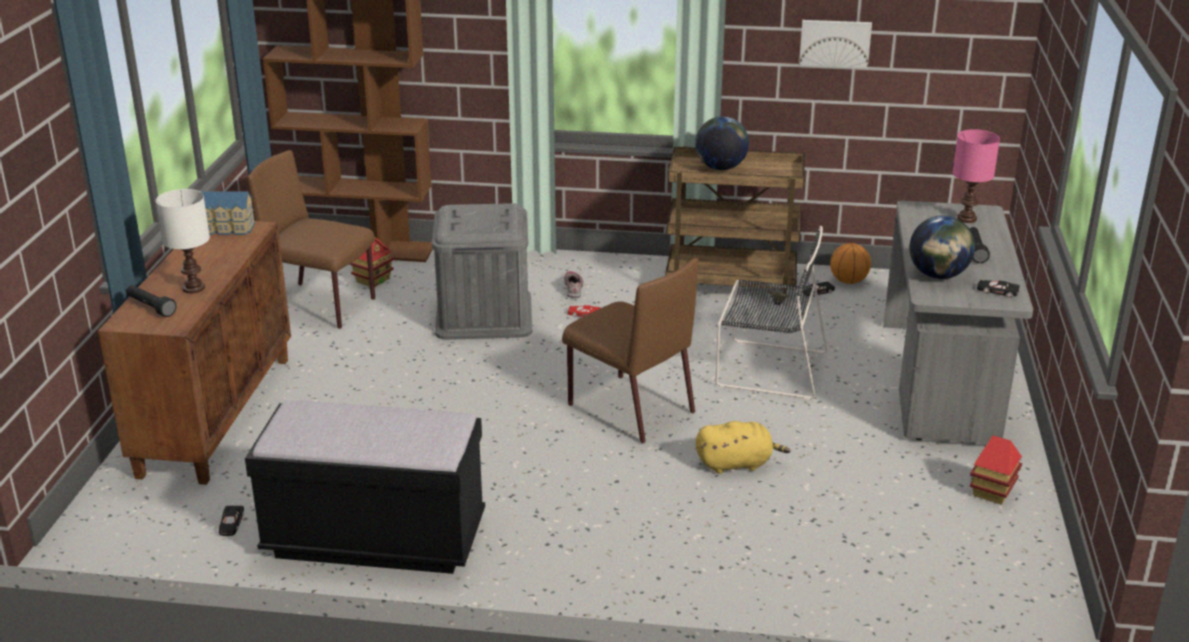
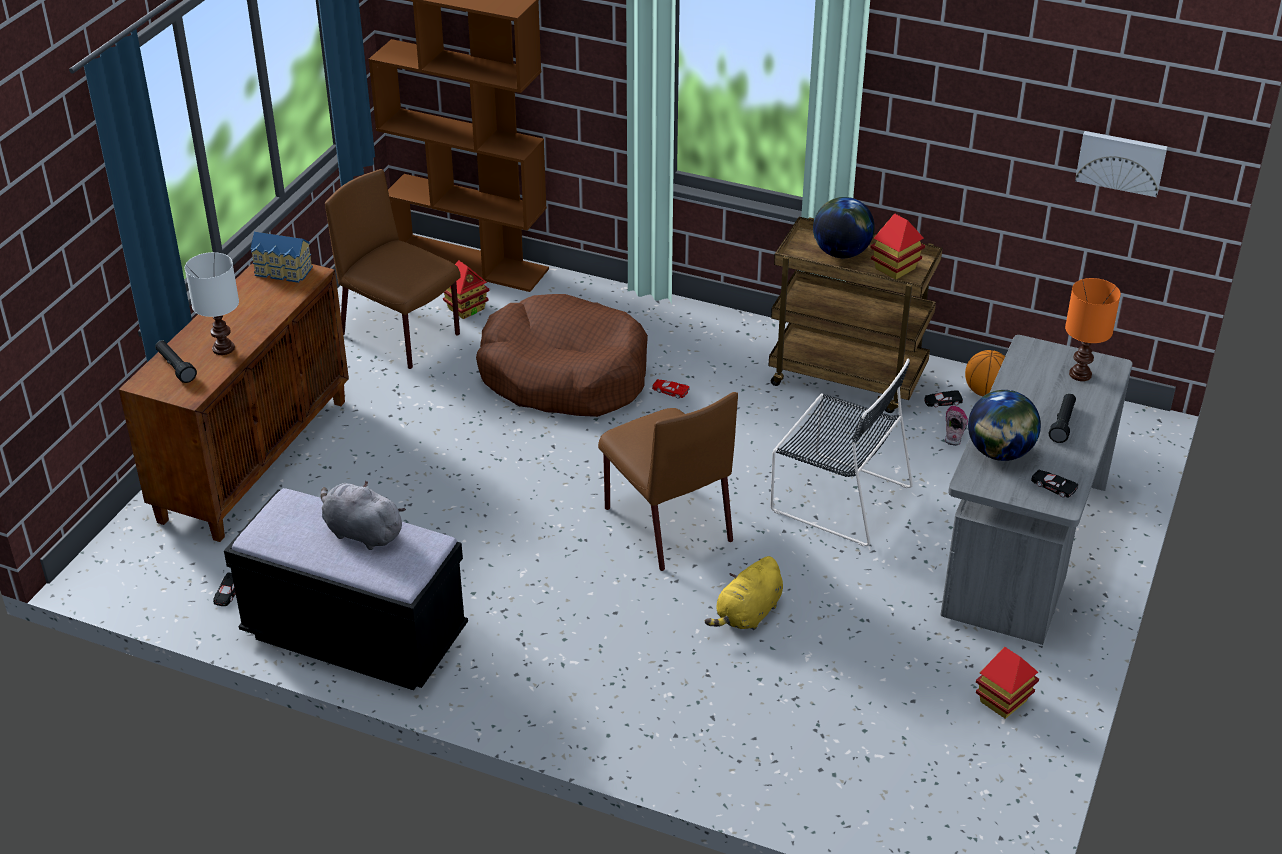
camera: 15 degrees right, 10 degrees up
(381, 422) = (361, 532): none -> grey plush toy
(484, 315) = (564, 375): grey storage box -> brown dog bed
(574, 288) = (674, 353): shoe -> shoe (955, 429)
(737, 464) = (747, 614): yellow plush toy -> yellow plush toy turned 120 degrees clockwise
(771, 172) = (895, 268): none -> toy house
(835, 43) = (991, 128): picture -> picture (1121, 162)
(966, 218) = (1080, 374): pink table lamp -> orange table lamp

